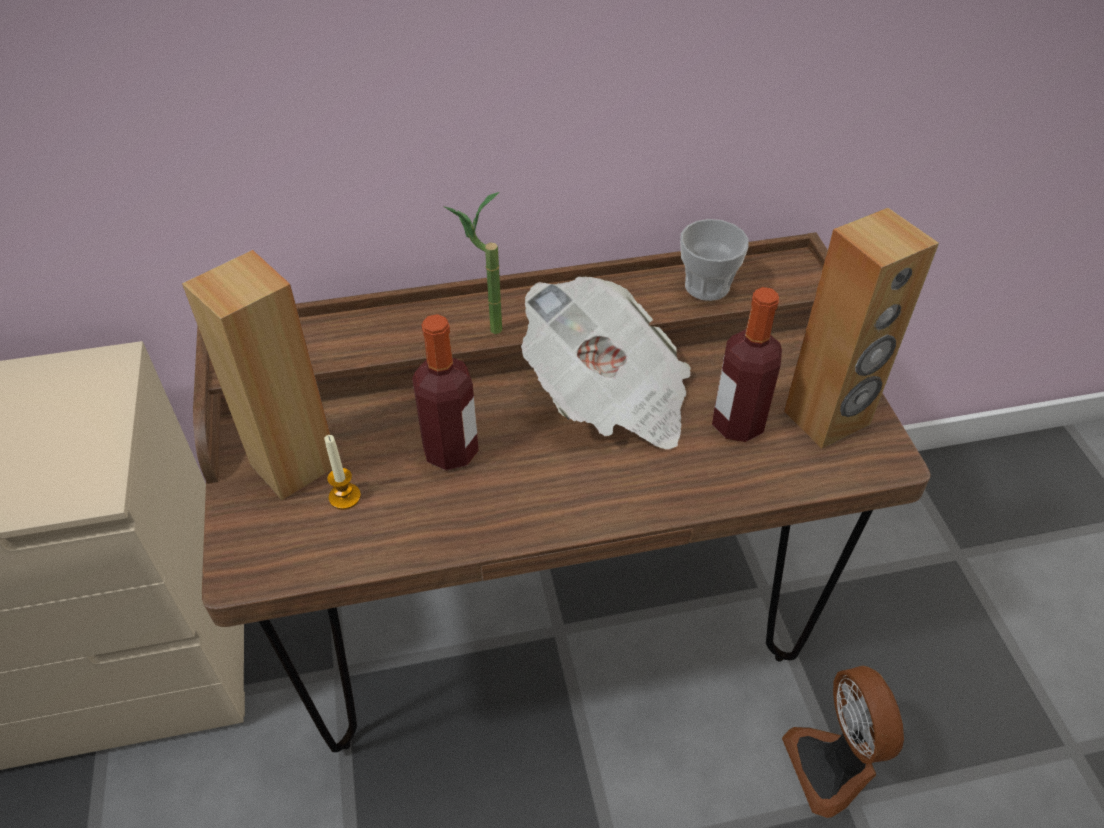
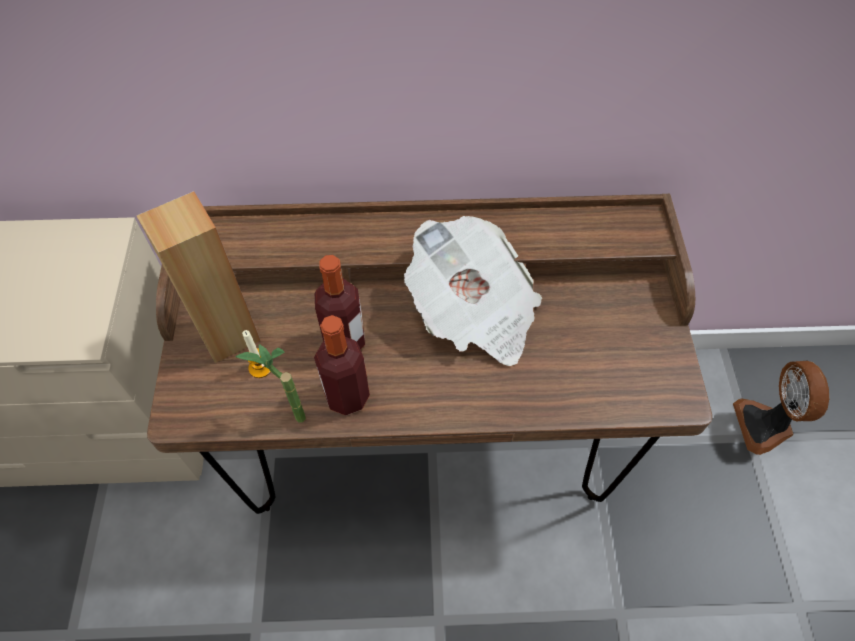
camera: 10 degrees right, 10 degrees up
(483, 330) = (384, 247): potted plant -> potted plant (290, 417)
(707, 286) = (568, 231): cup -> none
(737, 424) = (569, 351): bottle -> bottle (347, 396)
(827, 418) = (641, 357): brown speaker -> none
(832, 766) = (611, 586): fan -> fan (764, 425)

